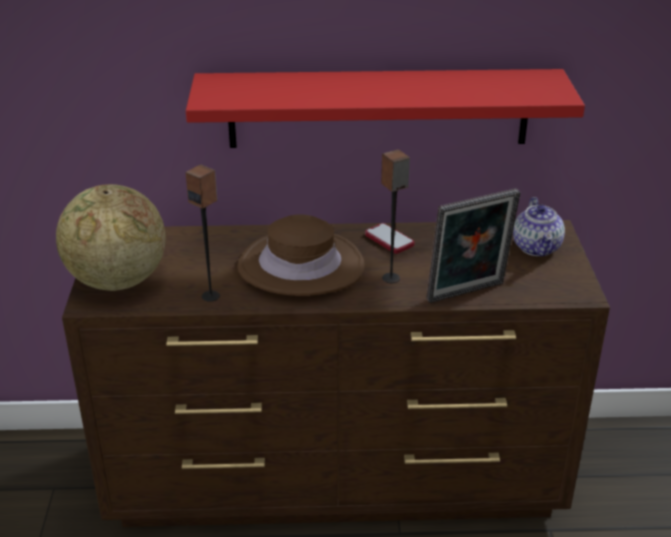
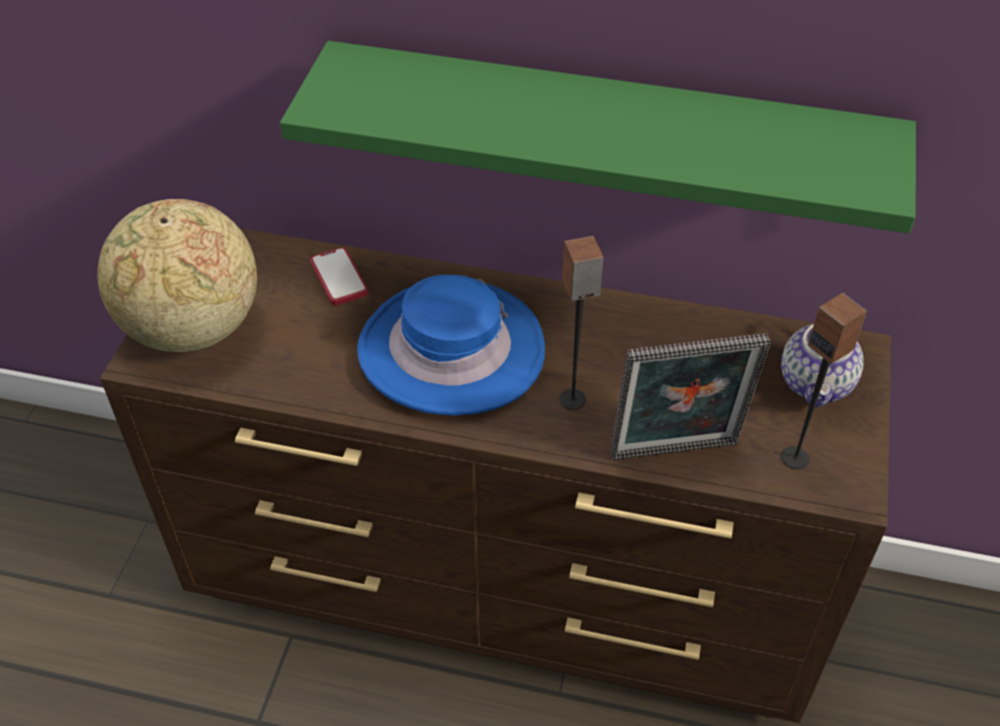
camera: 15 degrees right, 15 degrees up
(211, 296) = (307, 381): speaker -> speaker (796, 458)
(300, 266) = (451, 350): brown hat -> blue hat
(378, 108) = (605, 131): red shelf -> green shelf
(389, 240) = (597, 323): phone -> phone (339, 278)

